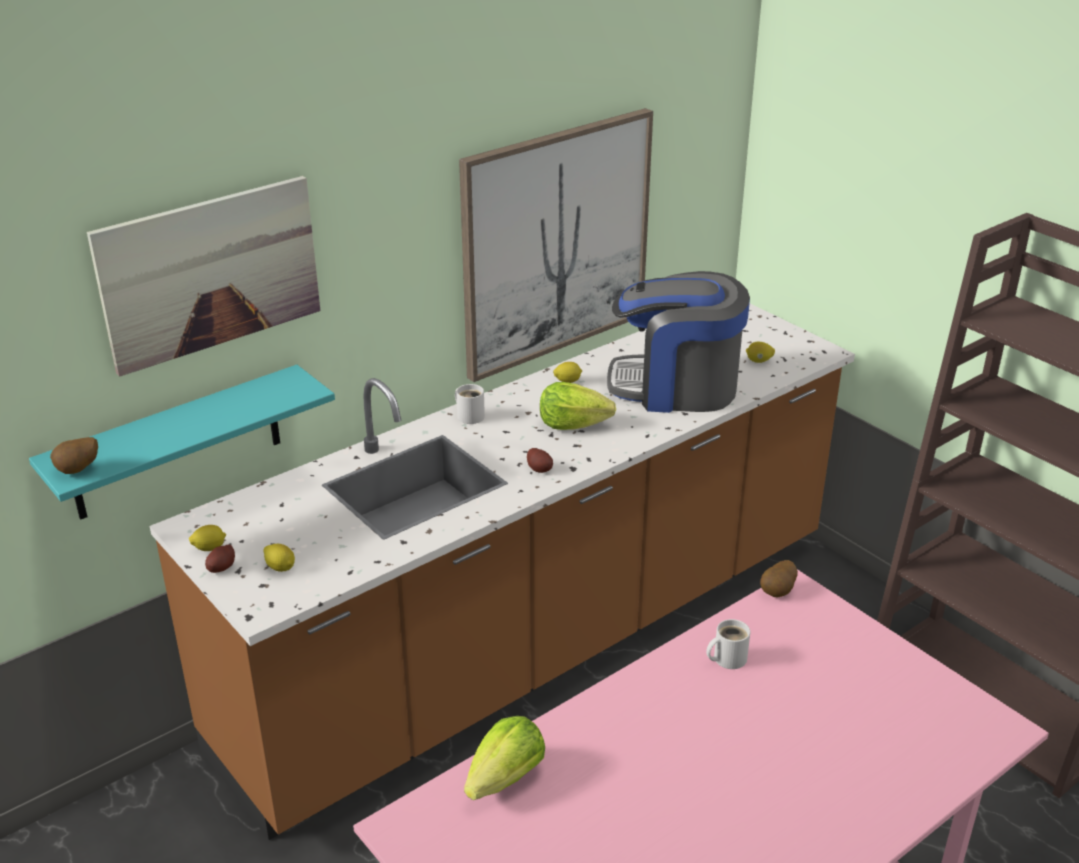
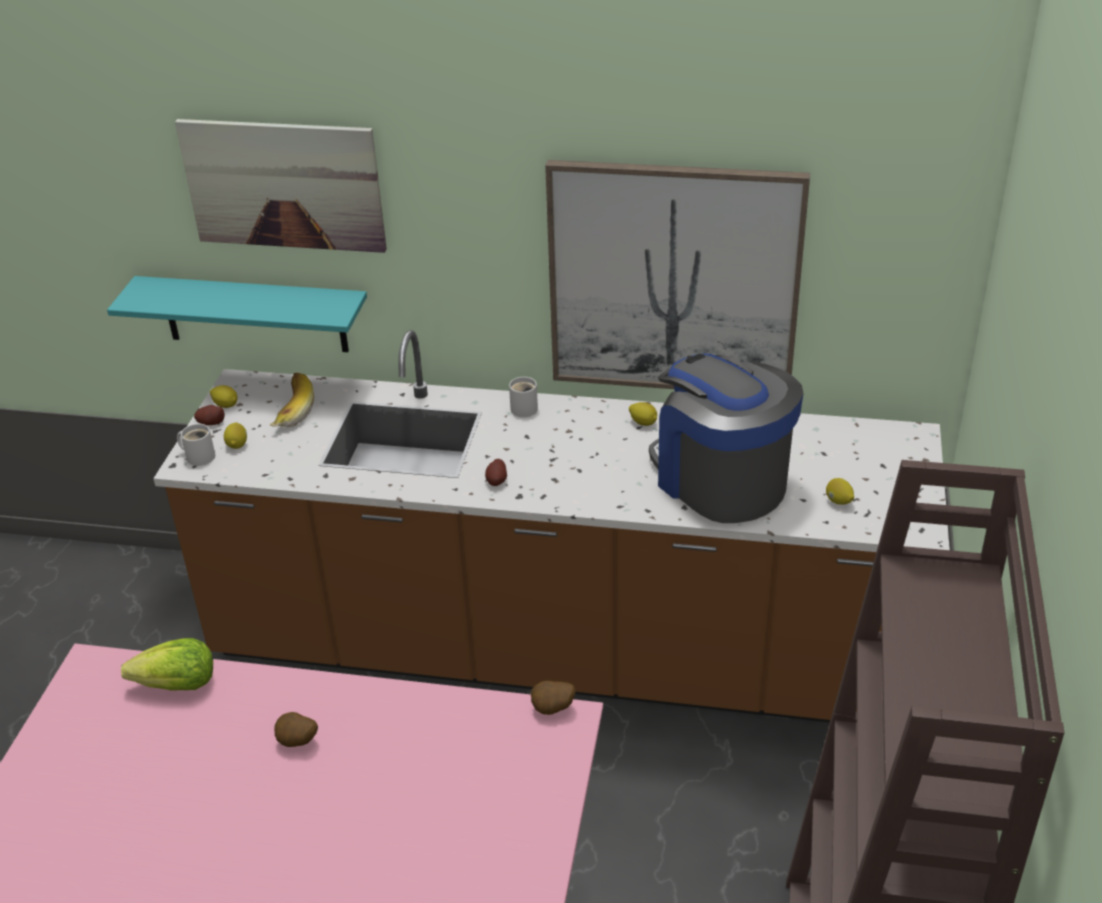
camera: 50 degrees right, 5 degrees up
(79, 471) = (138, 299): potato -> potato (297, 743)
(280, 519) = (289, 411): none -> banana
(572, 425) = (581, 461): lettuce -> none
(726, 658) = (429, 725): white mug -> white mug (199, 456)

